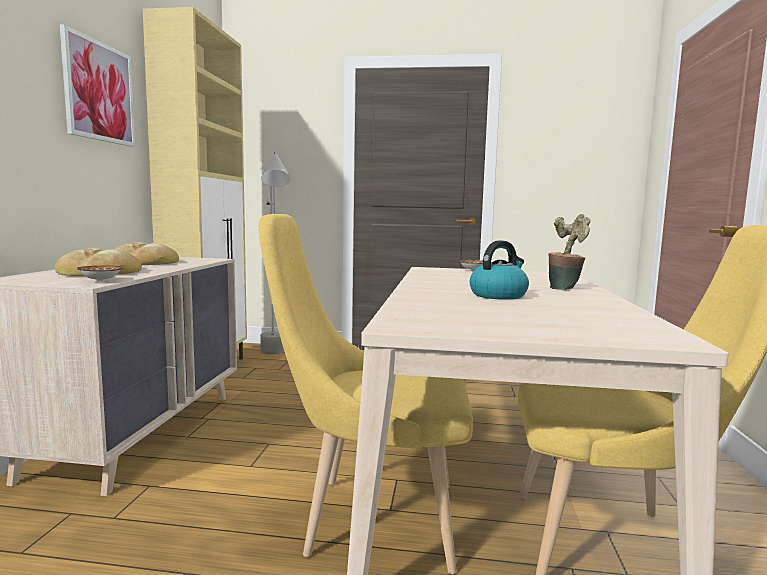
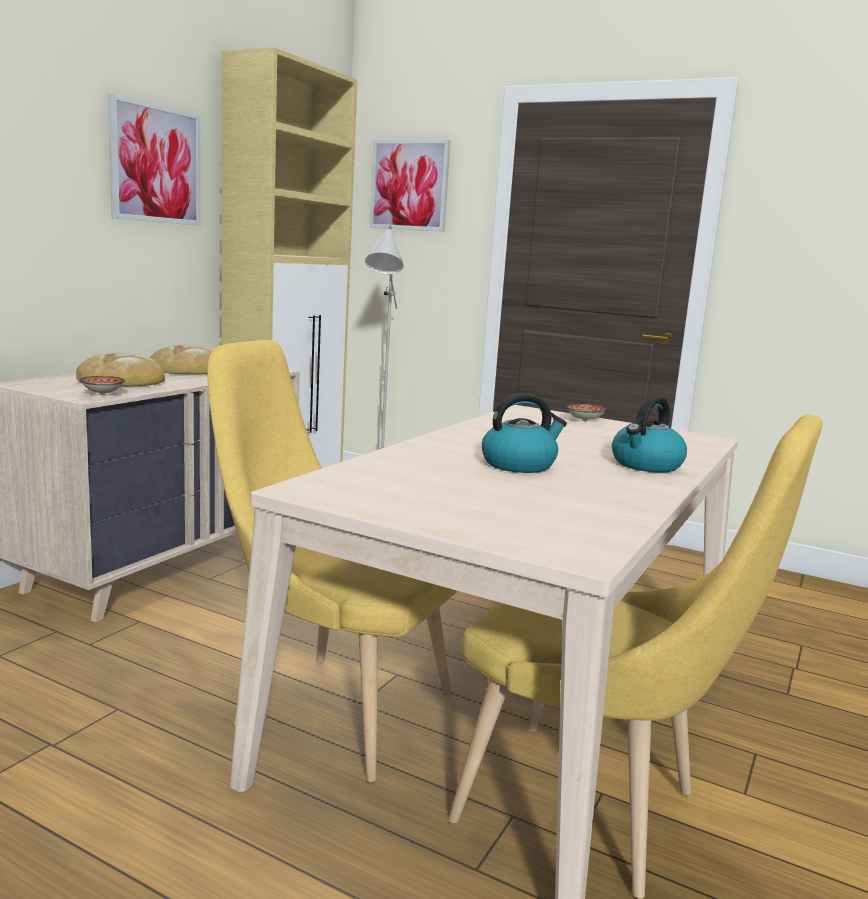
camera: 20 degrees right, 5 degrees up
(276, 126) = (409, 185): none -> picture
(565, 288) = (646, 465): potted plant -> kettle

